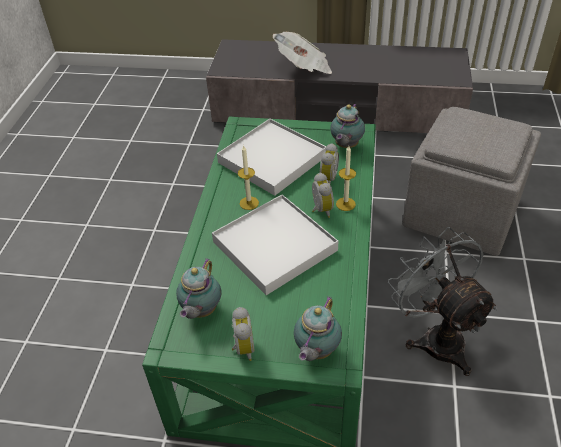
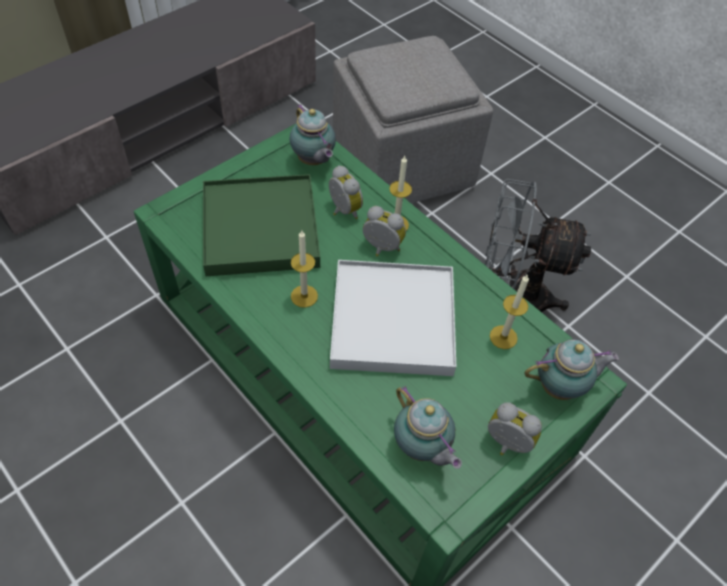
camera: 55 degrees left, 10 degrees up
(272, 159) = (260, 229): white tray -> green tray
(304, 67) = (104, 93): newspaper -> none
(316, 351) = (561, 387): teapot -> teapot turned 75 degrees counterclockwise
(322, 301) = (503, 337): none -> candle

